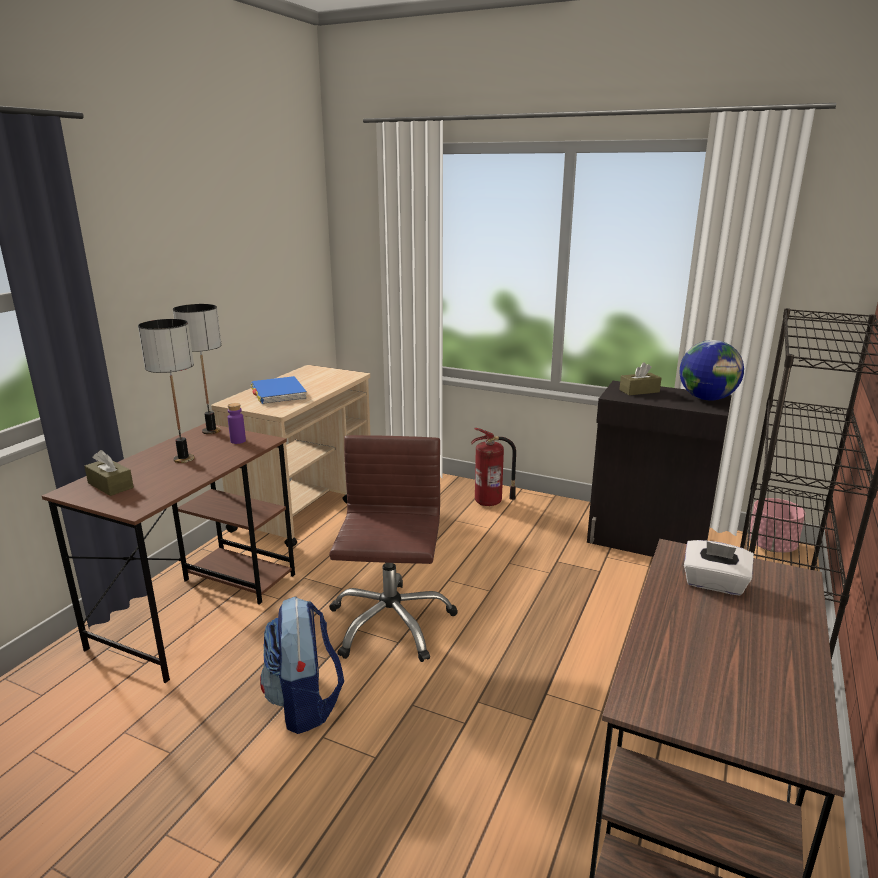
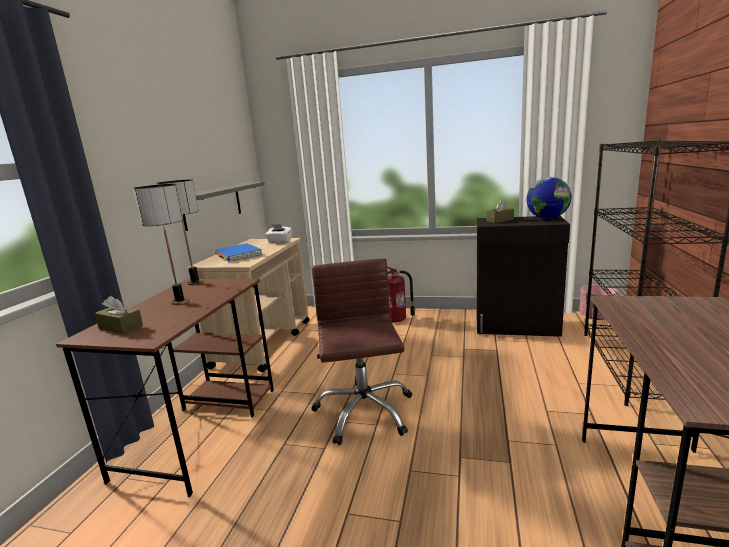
camera: 10 degrees left, 5 degrees down
(238, 441) = (220, 285): purple bottle -> none
(255, 322) = (212, 205): none -> grey shelf
(305, 703) = (321, 488): backpack -> none
(714, 584) = (661, 315): white tissue box -> white tissue box (279, 241)

